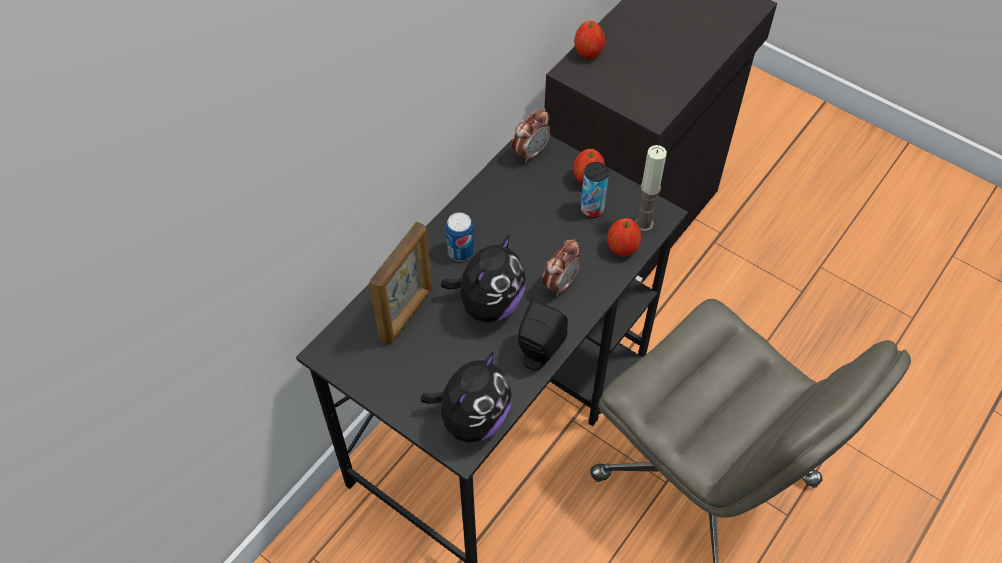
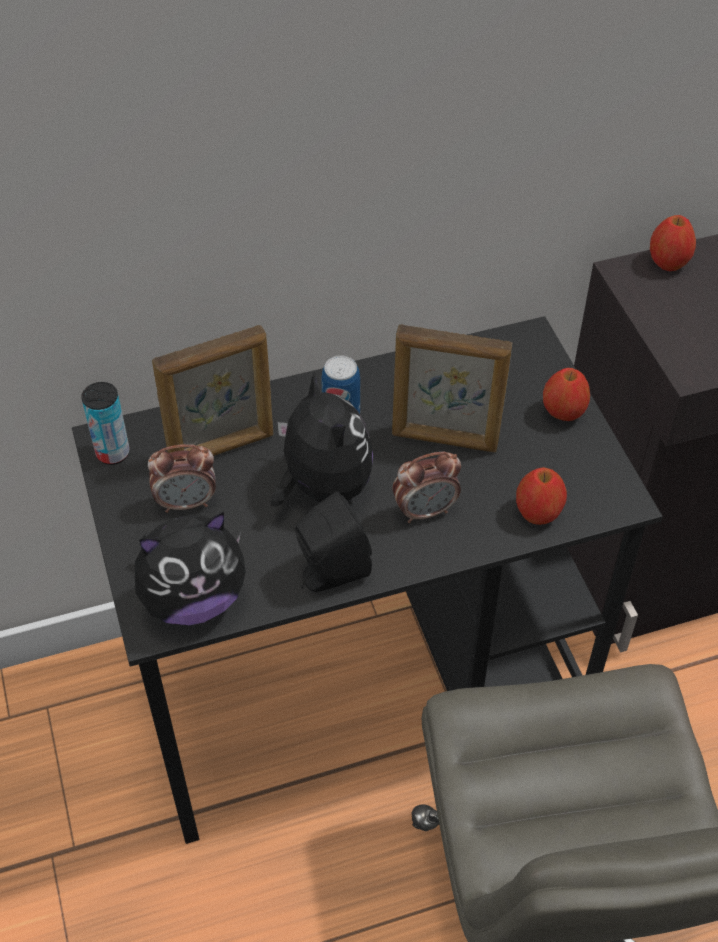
camera: 35 degrees right, 5 degrees down
(489, 304) = (322, 487): plush toy -> plush toy turned 90 degrees counterclockwise
(530, 152) = (518, 349): alarm clock -> alarm clock (186, 502)
(535, 233) = (445, 440): none -> picture frame
(592, 209) = (538, 449): can -> can (113, 453)
(643, 224) = (590, 499): candle -> none

